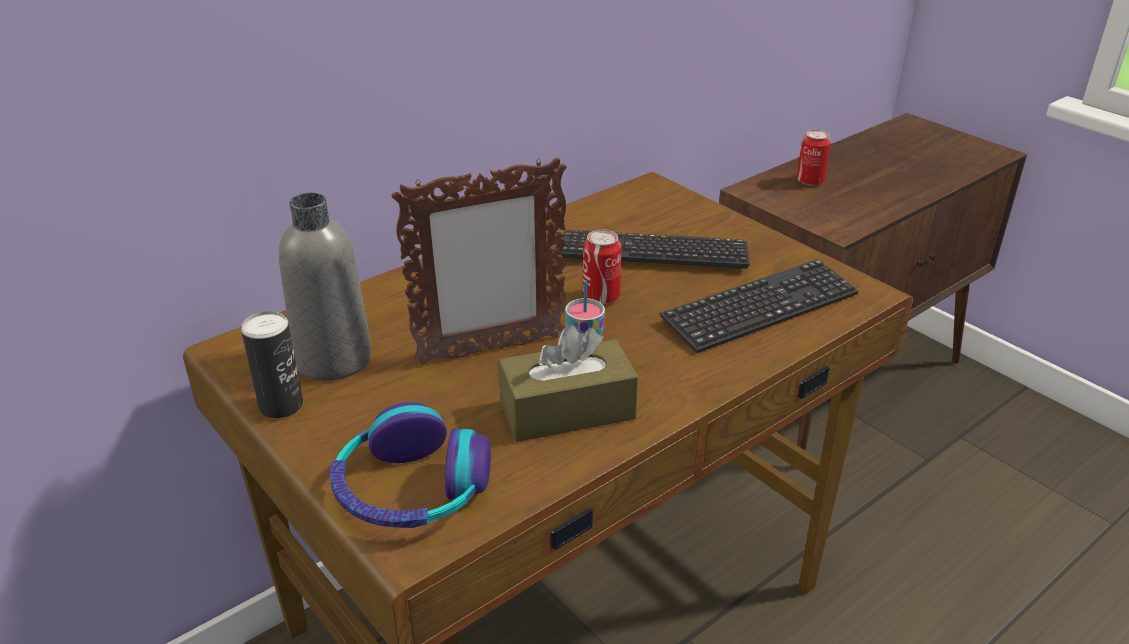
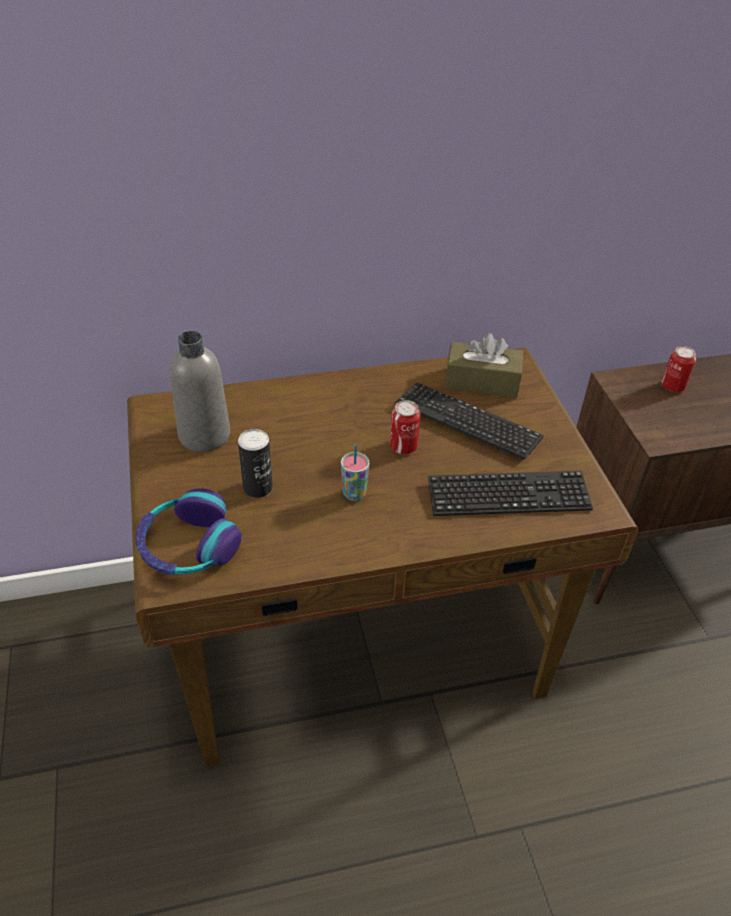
camera: 25 degrees right, 10 degrees up
(281, 405) = (155, 458): can -> can (258, 488)
(489, 350) = (301, 463): picture frame -> none
(567, 410) = (316, 527): brown tissue box -> brown tissue box (482, 382)

